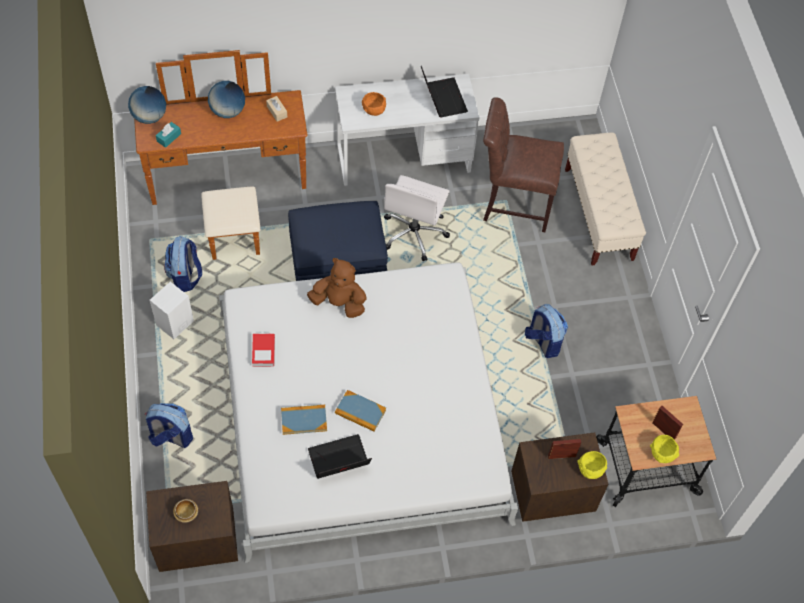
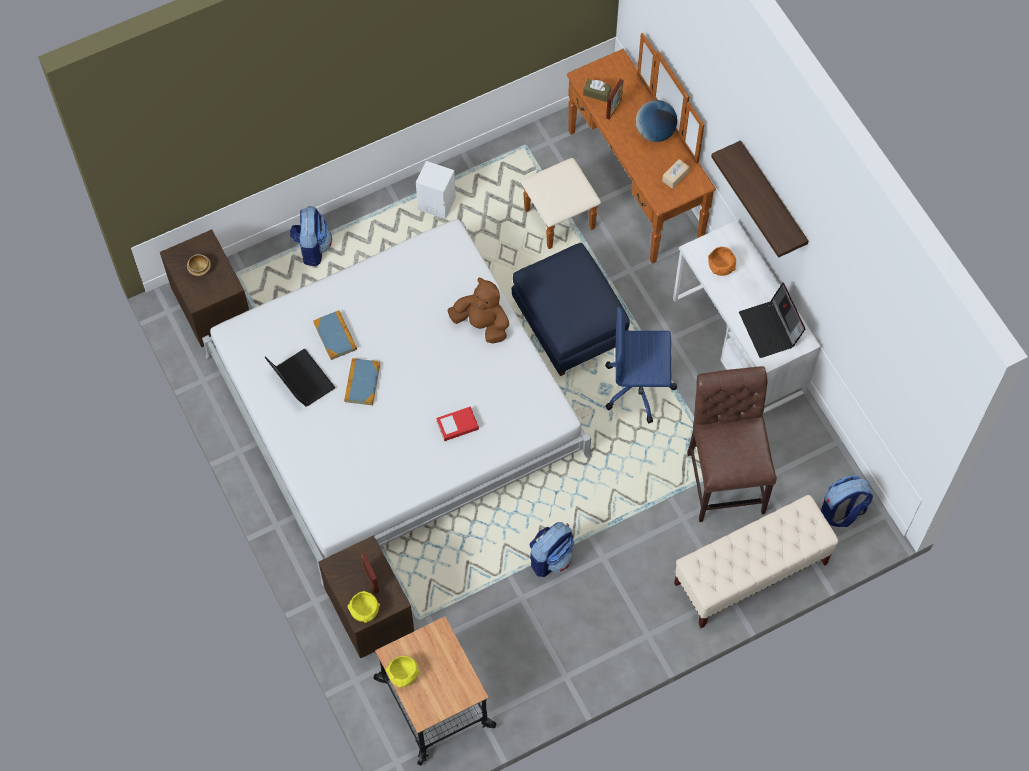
camera: 75 degrees right, 5 degrees up
(149, 116) = (615, 67): globe -> none
(169, 137) = (597, 93): turquoise tissue box -> brown tissue box
(185, 276) = (494, 193): backpack -> backpack (842, 512)
(263, 351) = (399, 276): book -> book (457, 425)
(339, 302) = (482, 324): brown plush toy -> brown plush toy turned 60 degrees counterclockwise
(370, 23) = (772, 199): none -> shelf
(414, 233) = (639, 387): white office chair -> blue office chair
(442, 98) = (770, 329): laptop -> laptop turned 105 degrees clockwise
(663, 431) = (432, 671): picture frame -> picture frame (613, 109)

